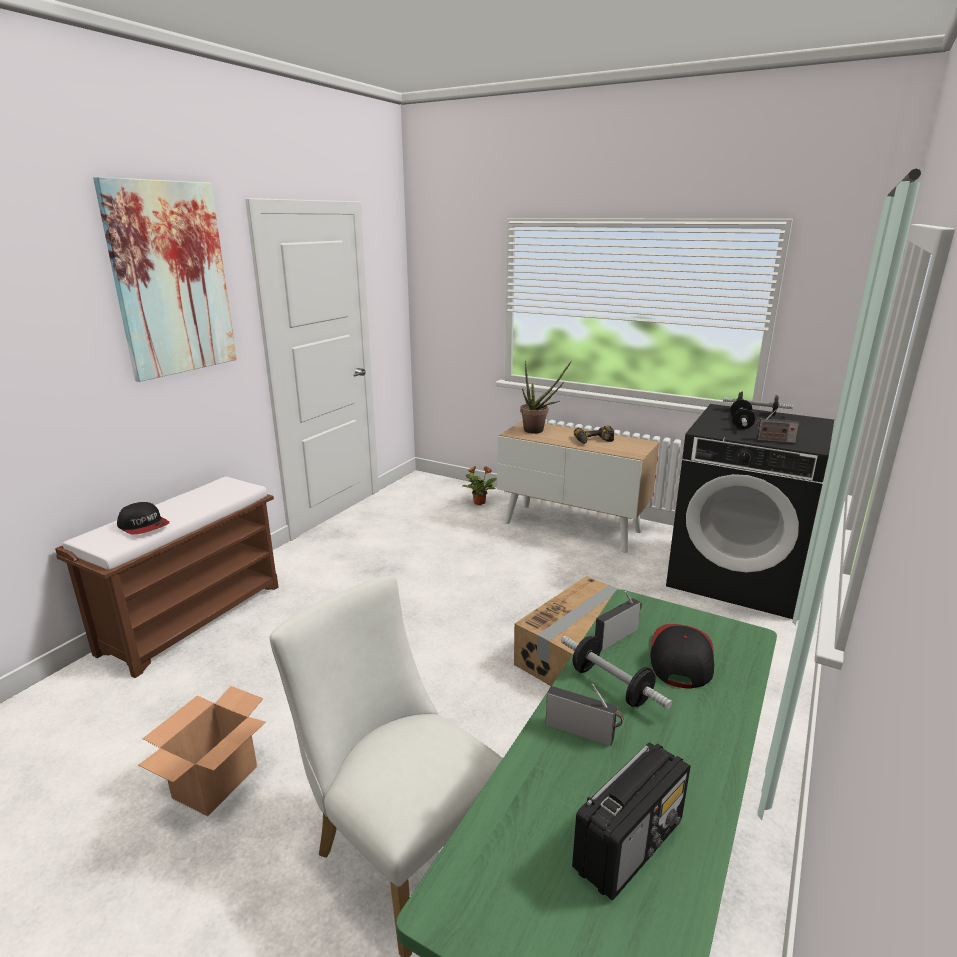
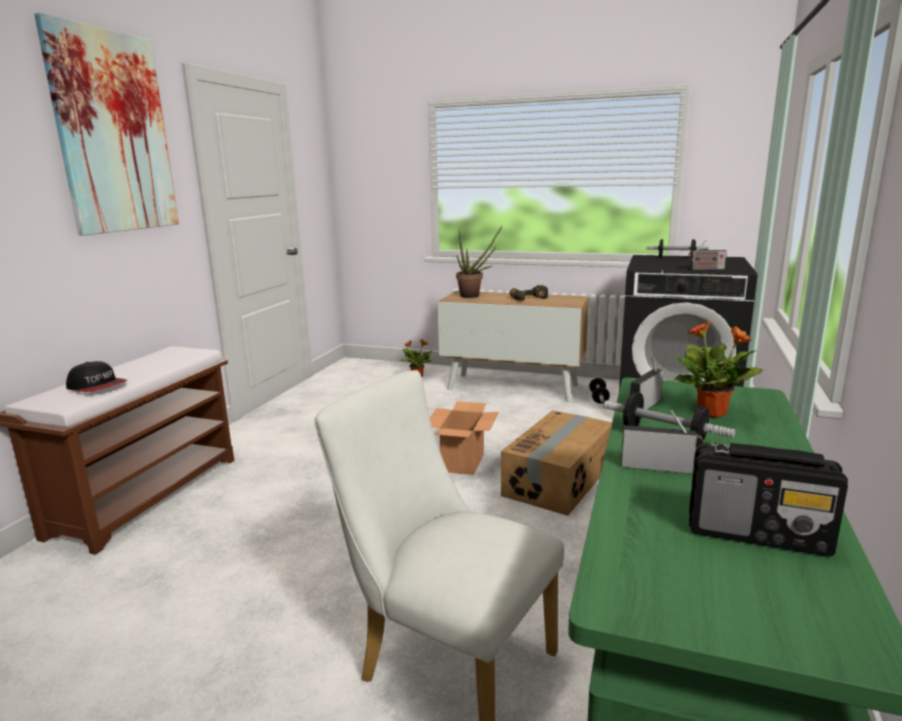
camera: 10 degrees left, 5 degrees down
(215, 783) = (221, 635): cardboard box -> cardboard box (463, 463)
(629, 844) = (759, 534): radio -> radio turned 75 degrees clockwise
(680, 658) = (712, 413): cap -> potted plant
(740, 424) = (669, 263): dumbbell -> dumbbell (598, 398)

